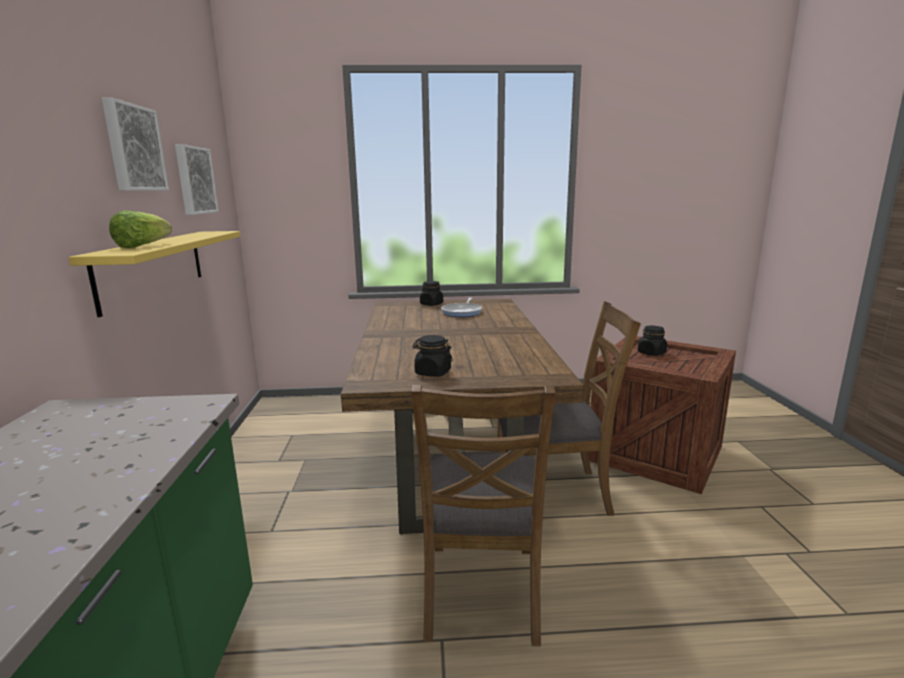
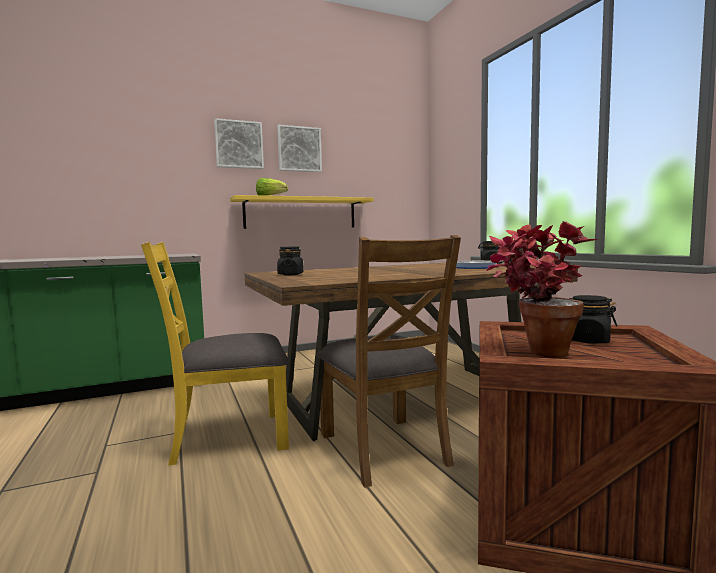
camera: 70 degrees right, 10 degrees down
(194, 180) = (364, 168): picture -> picture (239, 145)
(482, 589) = (228, 436): brown chair -> yellow chair
(683, 369) = (534, 354): none -> potted plant

